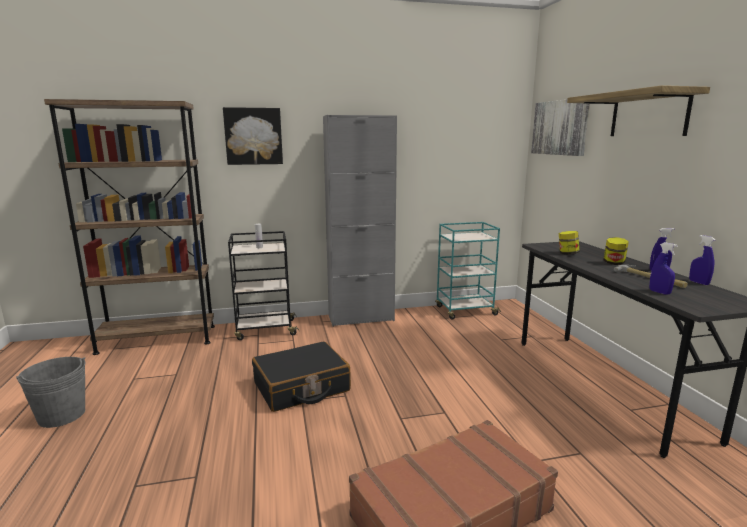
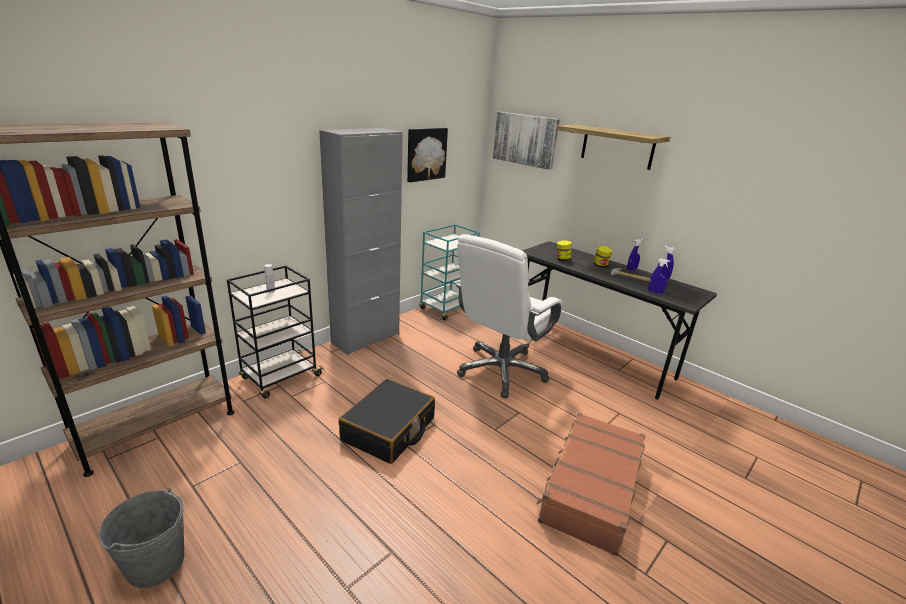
camera: 35 degrees left, 10 degrees up
(253, 136) = (242, 158): picture -> picture (425, 154)
(465, 372) = (501, 371): none -> white office chair

